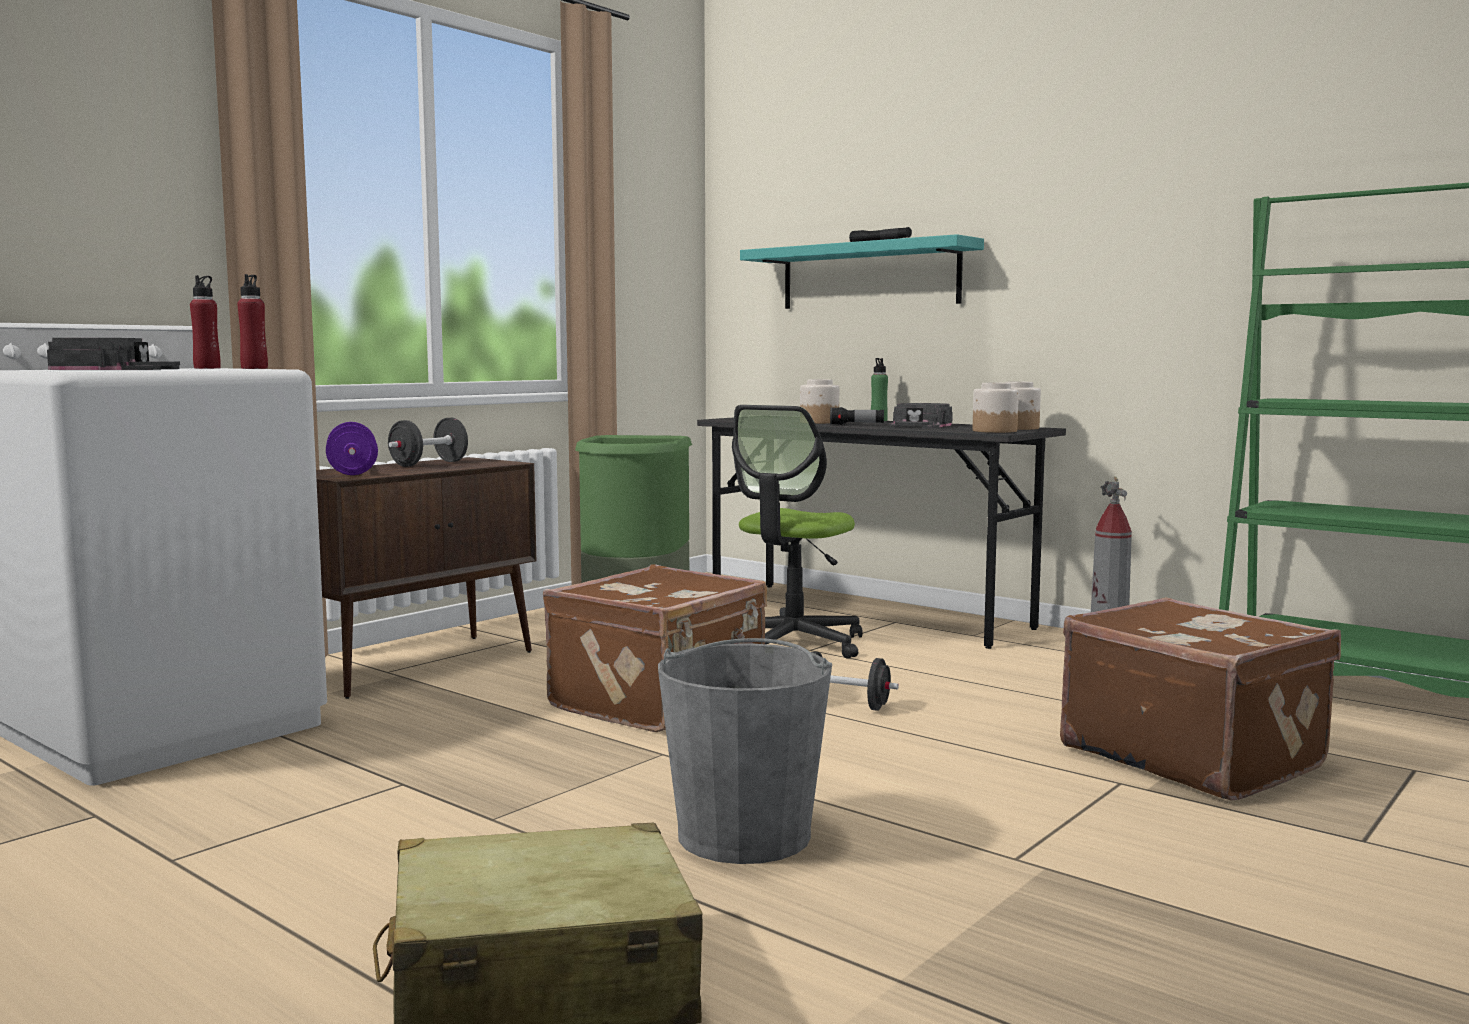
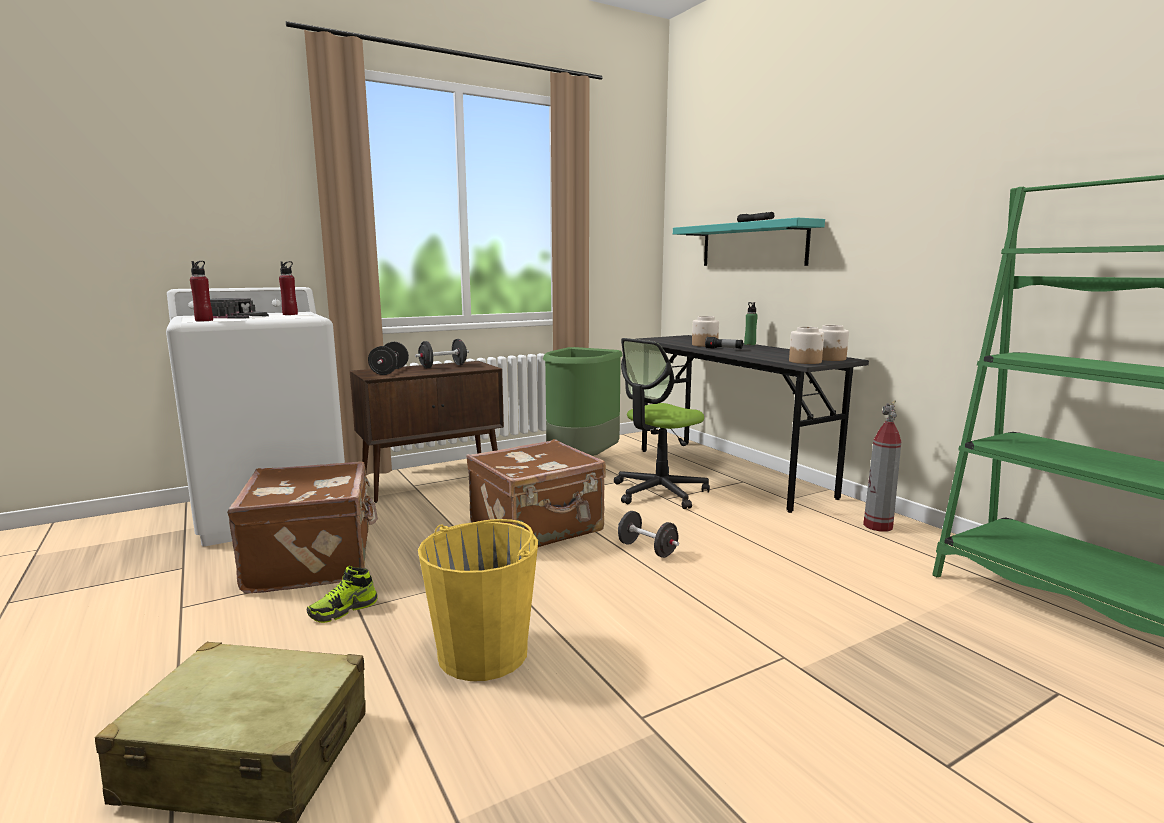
camera: 20 degrees right, 5 degrees up
(254, 368) = (308, 316): red bottle -> red bottle (204, 320)
(352, 471) = (389, 371): purple dumbbell -> black dumbbell
(471, 823) = (343, 610): none -> shoe
(744, 834) = (484, 652): grey bucket -> yellow bucket
(920, 425) = (765, 352): black cap -> none
(1192, 756) = (864, 640): brown suitcase -> brown suitcase (314, 560)

